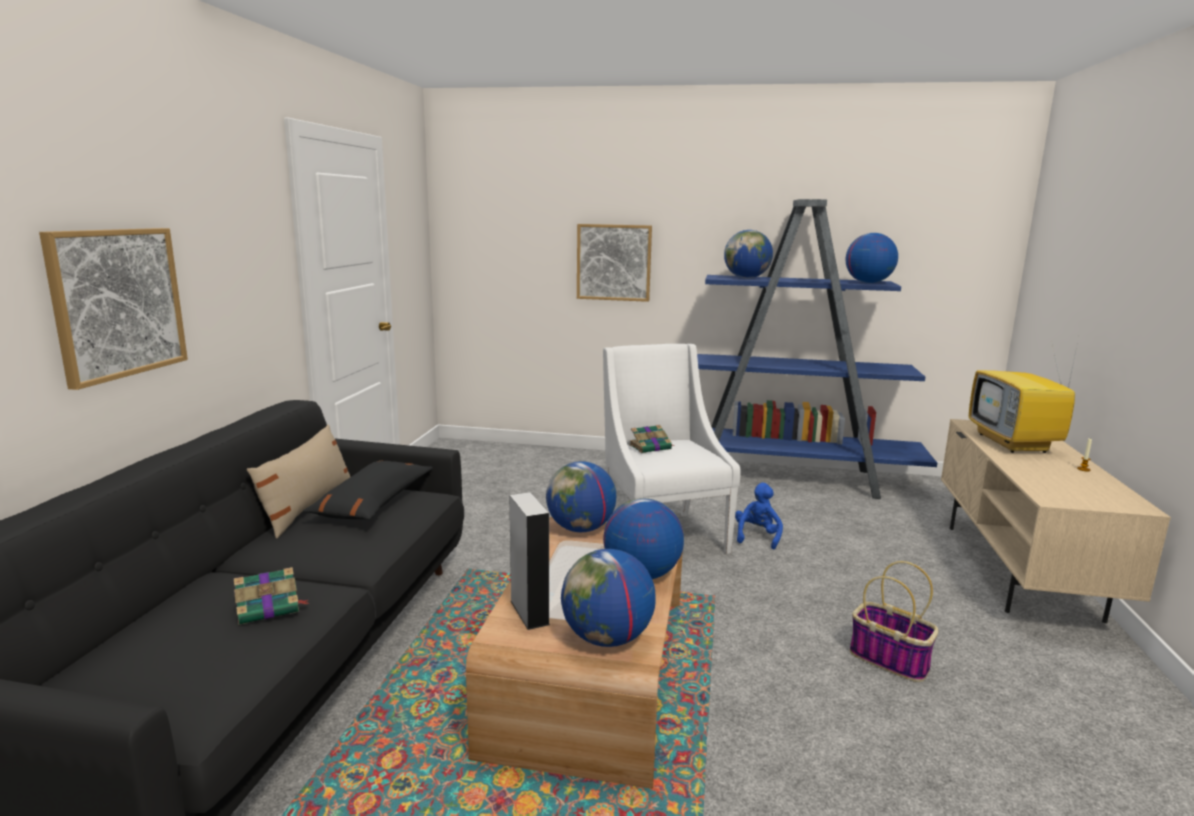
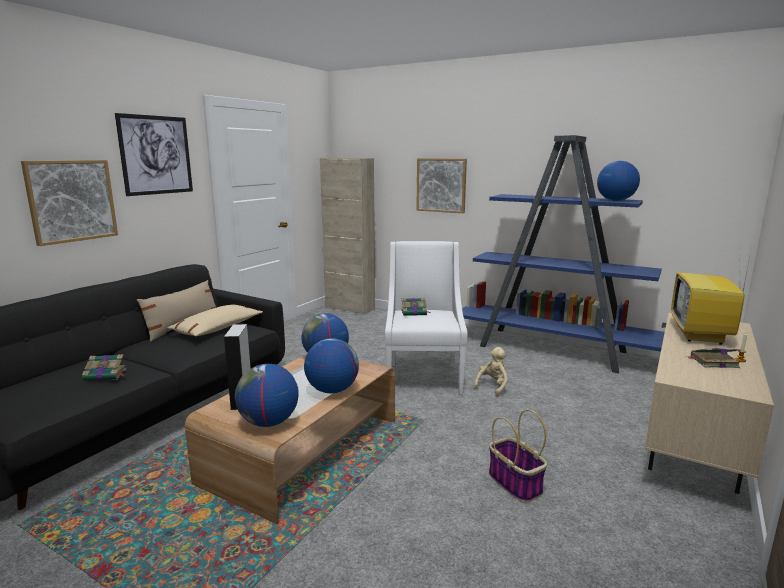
camera: 20 degrees right, 0 degrees up
(230, 218) = (156, 155): none -> picture
(373, 503) = (217, 329): black pillow -> beige pillow
(471, 447) = (349, 308): none -> beige cabinet
(746, 278) = (523, 196): globe -> none
(757, 536) = (492, 386): blue plush toy -> beige plush toy
(1063, 475) = (713, 362): none -> book

